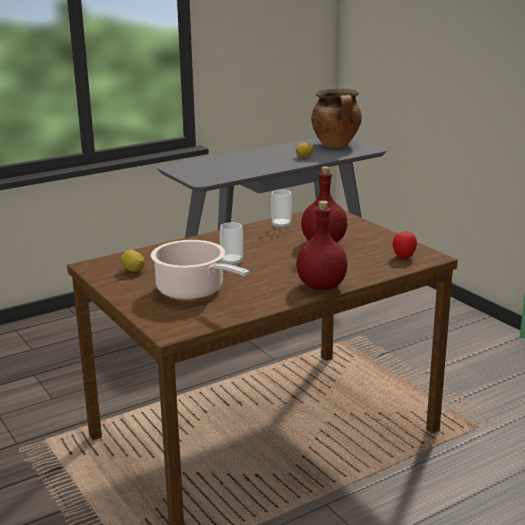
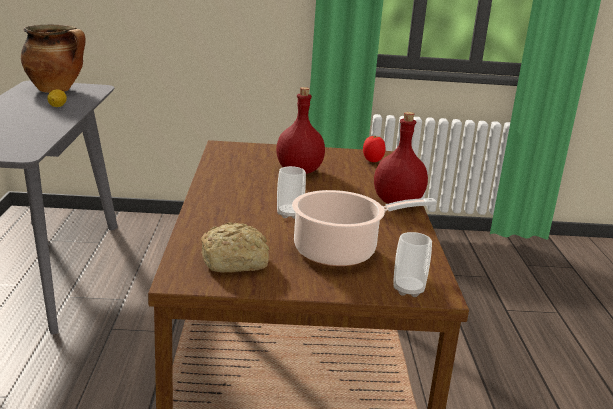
camera: 60 degrees left, 0 degrees up
(133, 270) = (236, 261): lemon -> bread
(281, 225) = (227, 169): cup -> cup (408, 290)

